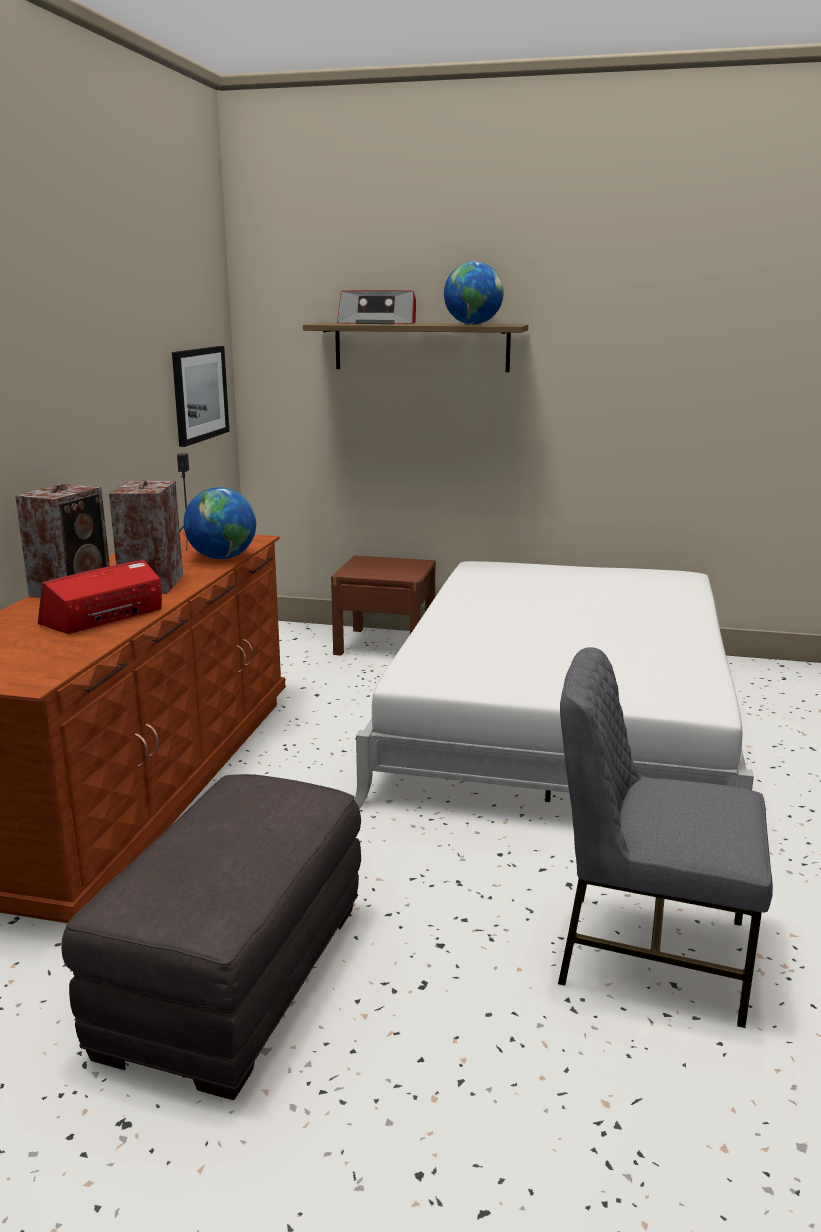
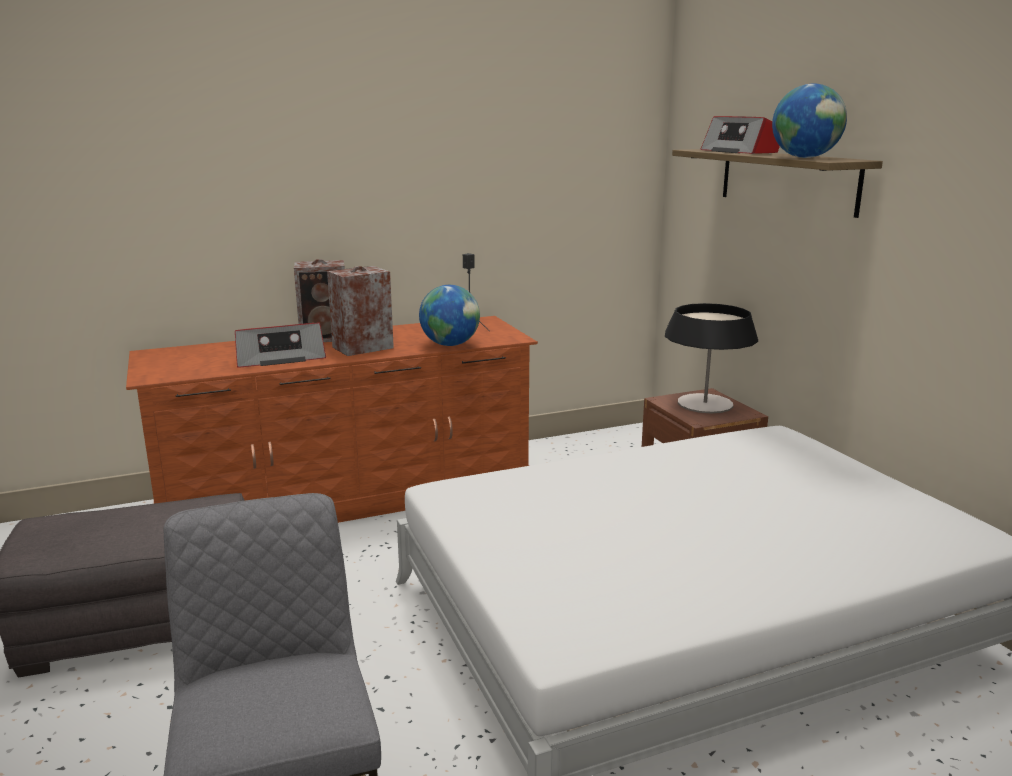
camera: 55 degrees right, 0 degrees up
(105, 617) = (280, 358): radio -> radio turned 150 degrees clockwise
(199, 394) = (590, 208): picture -> none
(380, 566) = (705, 403): none -> table lamp

